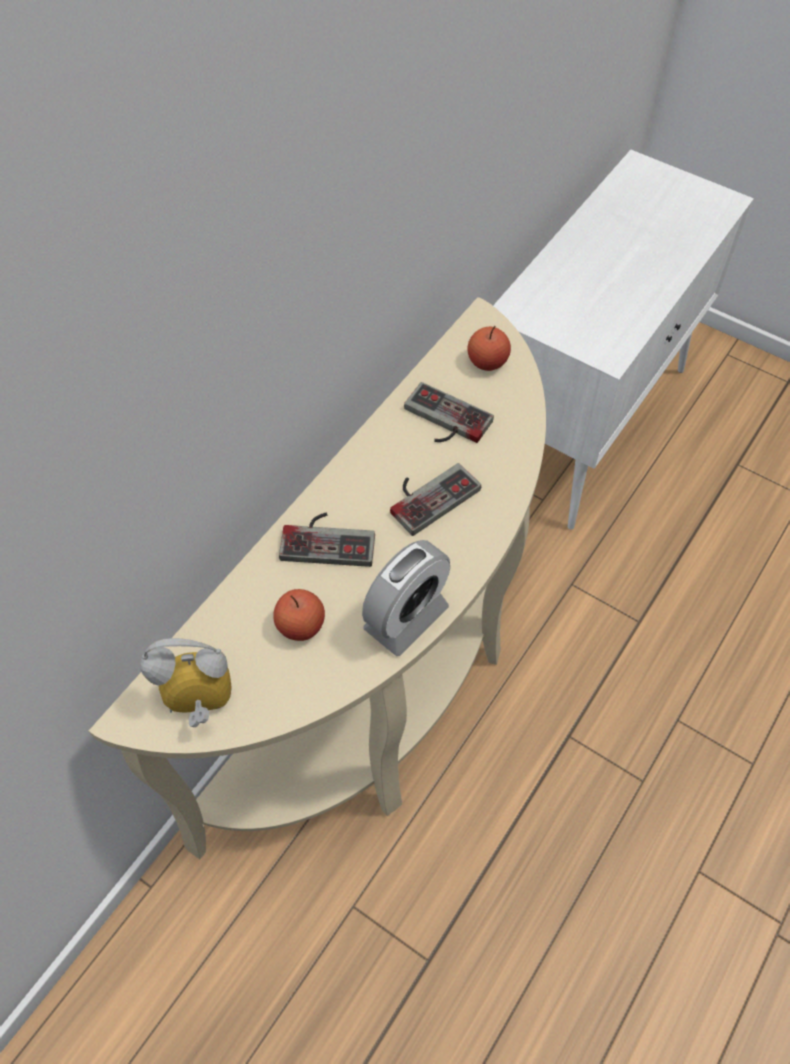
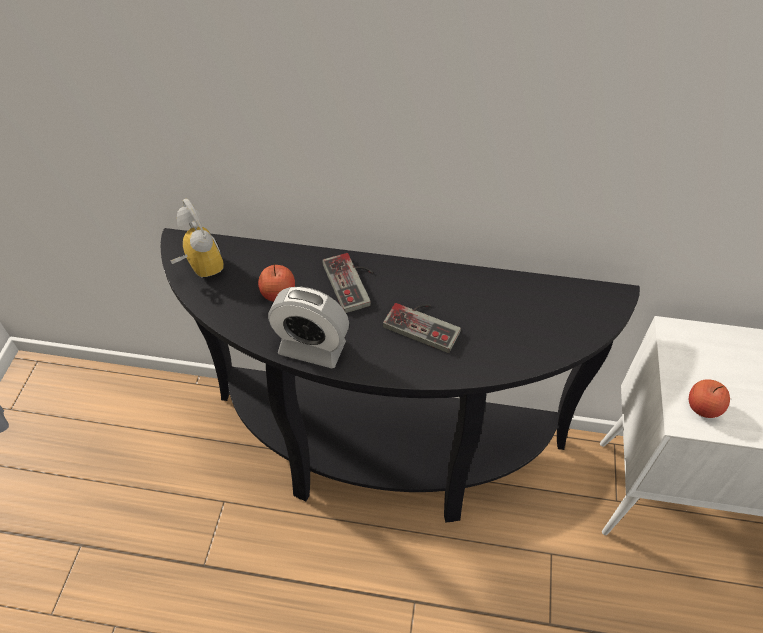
camera: 65 degrees right, 5 degrees down
(385, 693) = (382, 456): beige console table -> black console table
(443, 421) = (497, 308): game controller -> none
(487, 362) = (576, 314): apple -> apple (703, 407)

